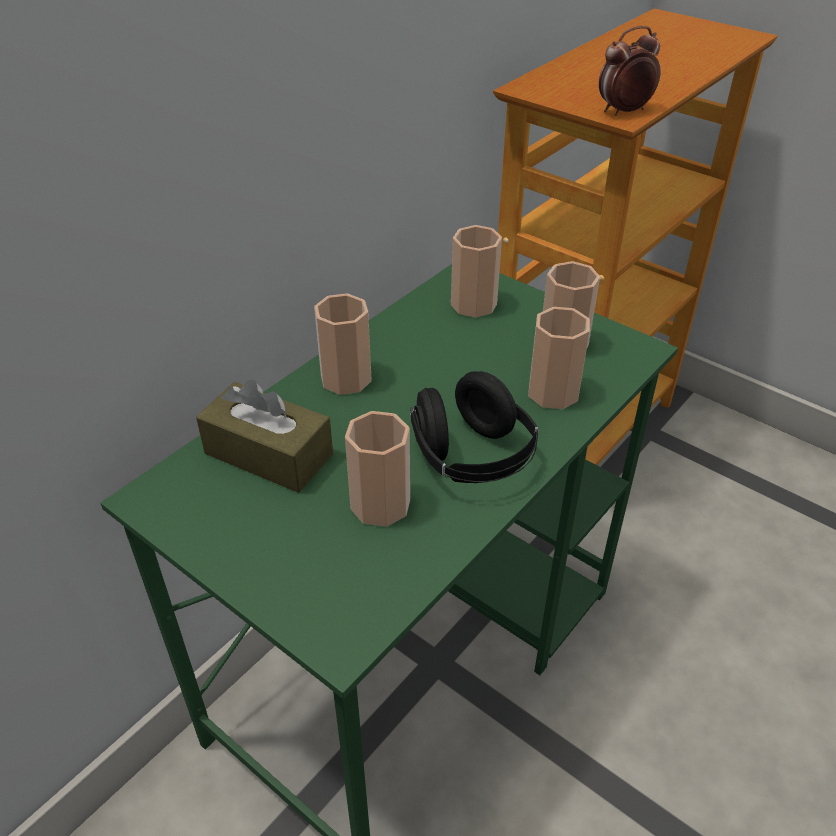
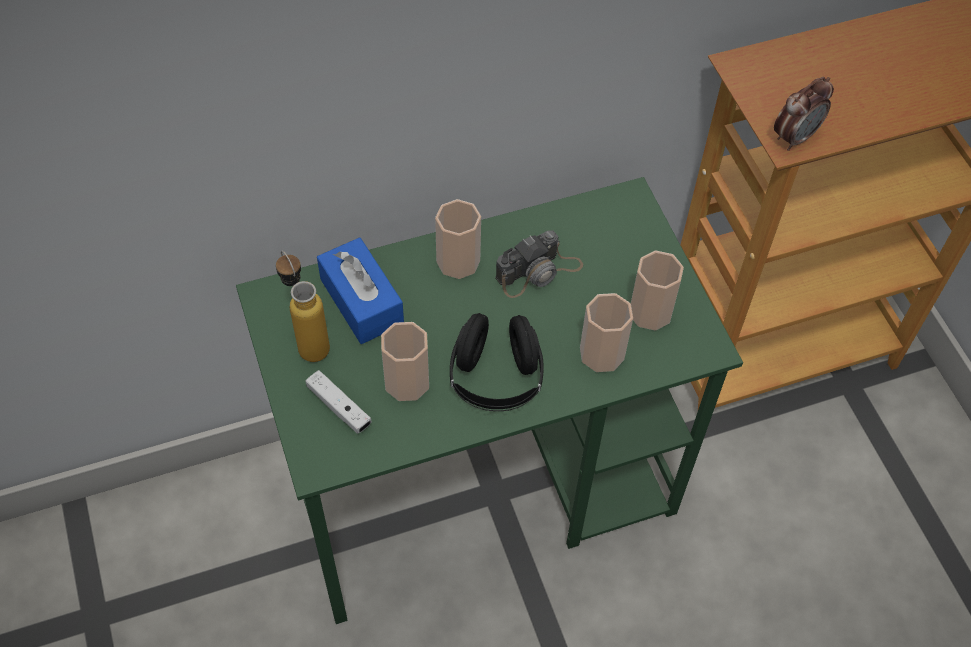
camera: 30 degrees right, 15 degrees up
(232, 517) = (308, 340): none -> bottle
(268, 454) = (361, 301): brown tissue box -> blue tissue box
(321, 566) = (339, 407): none -> white game controller
(433, 355) = (538, 272): none -> camera
(473, 304) = (611, 235): cup -> none
(623, 111) = (795, 137): alarm clock -> alarm clock turned 135 degrees clockwise

